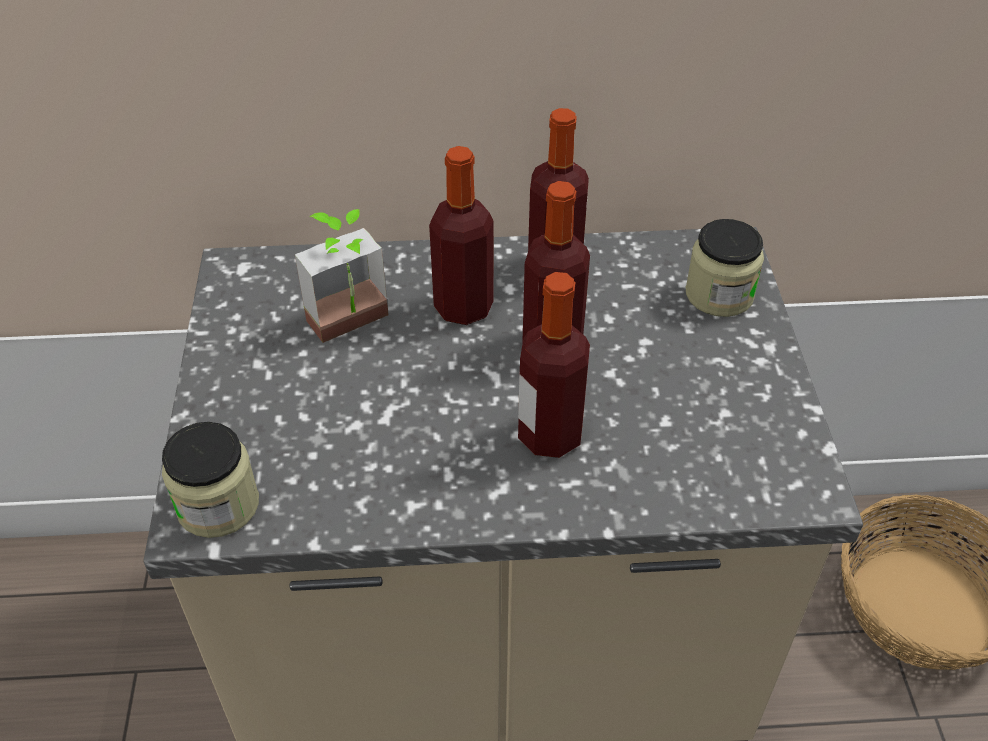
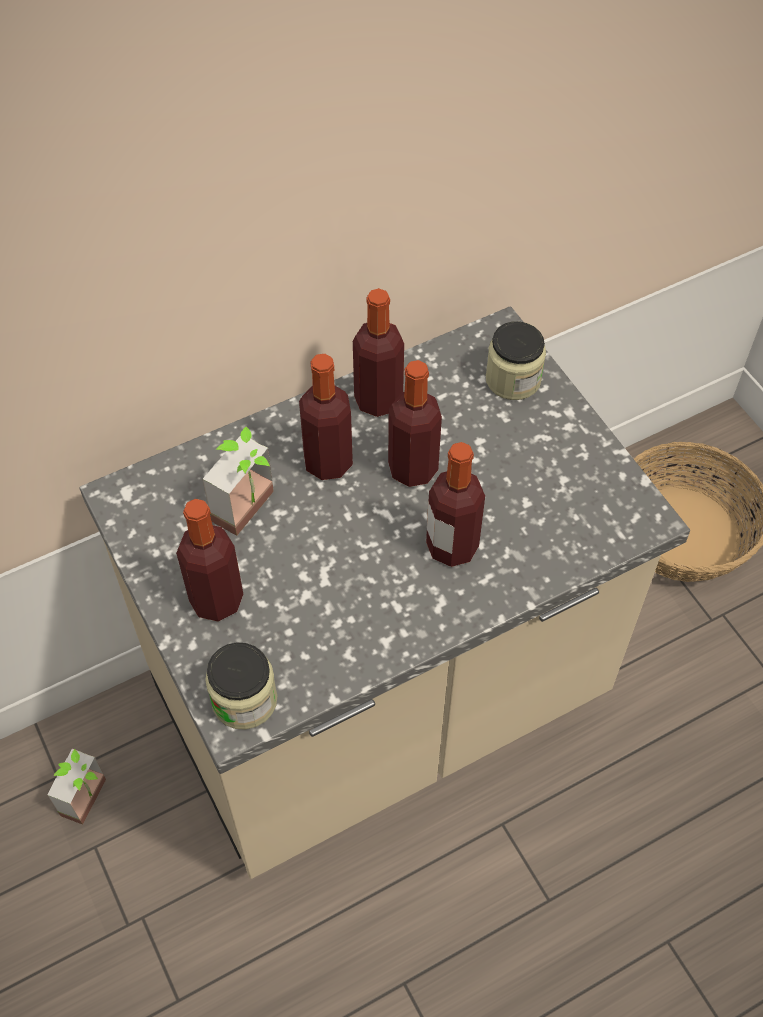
camera: 25 degrees left, 10 degrees up
(161, 626) = (93, 801): none -> potted plant
(260, 395) = (216, 600): none -> bottle

